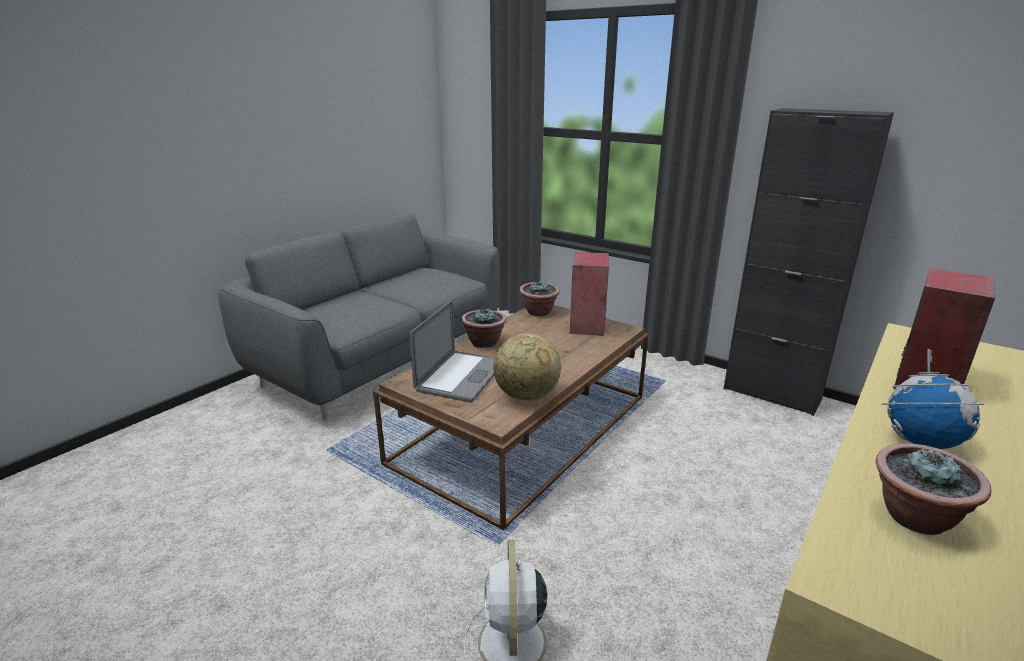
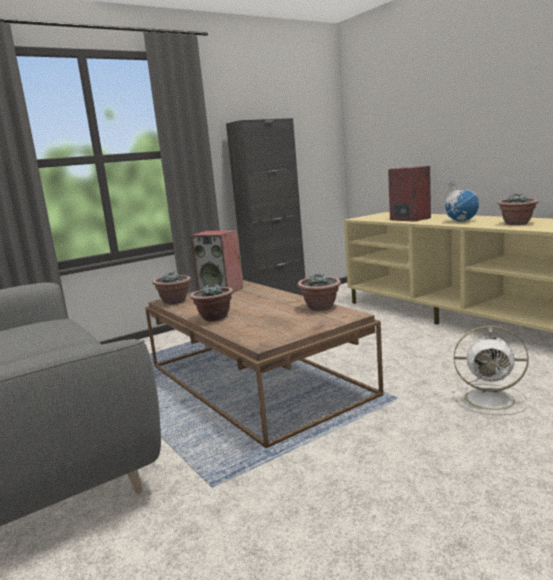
camera: 70 degrees left, 10 degrees down
(461, 376) = (271, 324): laptop -> none
(526, 396) = (321, 307): globe -> potted plant

